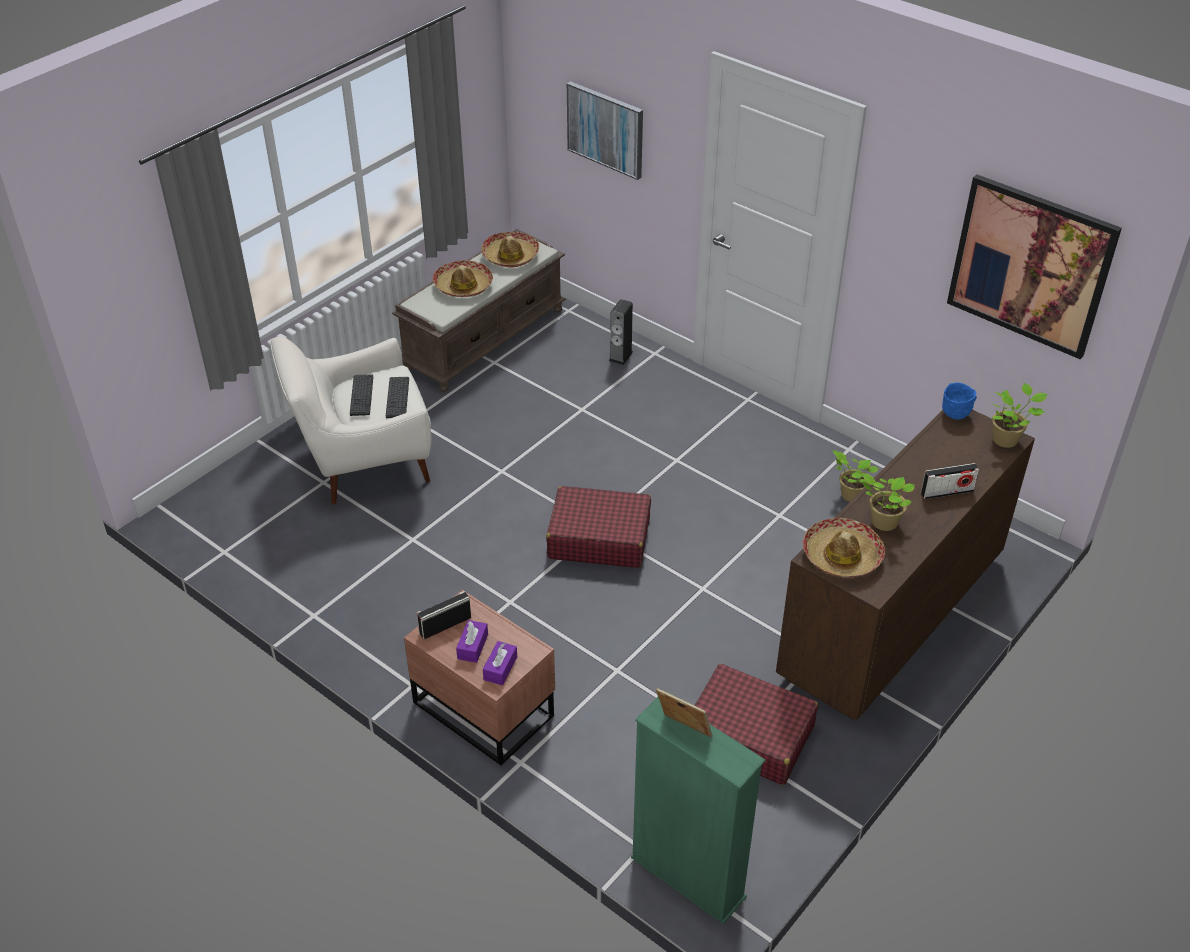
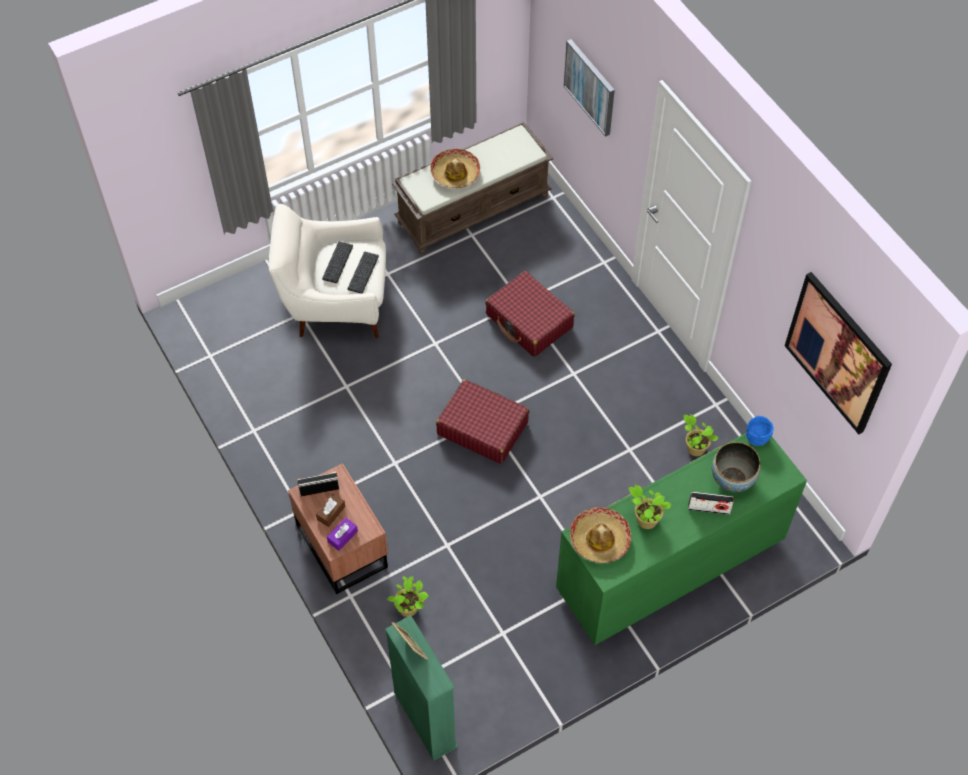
camera: 20 degrees right, 15 degrees up
(472, 646) = (331, 513): purple tissue box -> brown tissue box
(510, 256) = (505, 151): hat -> none
(620, 356) = (575, 257): speaker -> none
(750, 736) = (517, 629): red suitcase -> red suitcase (529, 321)
(890, 617) = (668, 567): brown dresser -> green dresser
(954, 458) = (732, 480): none -> bowl
(1007, 439) = (783, 475): potted plant -> potted plant (409, 608)

